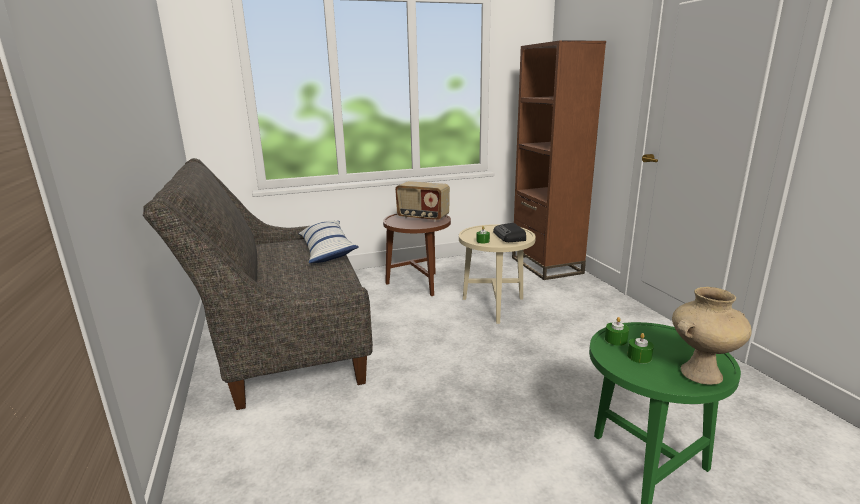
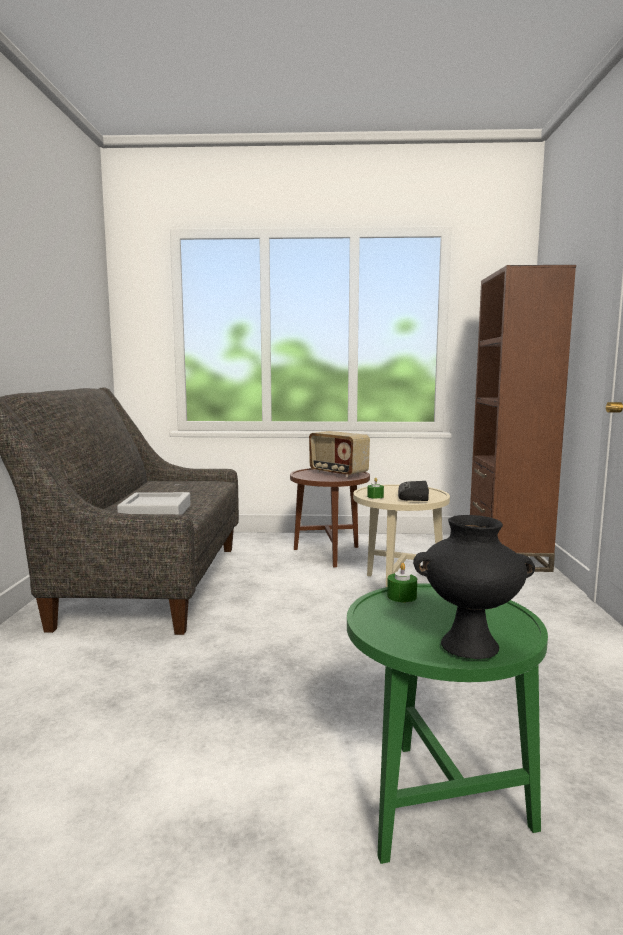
camera: 20 degrees right, 10 degrees down
(314, 283) = (156, 512): none -> grey tray
(327, 251) = (205, 491): pillow -> none
(639, 357) = (410, 617): green candle -> none
(701, 373) = (470, 645): beige vase -> black vase

